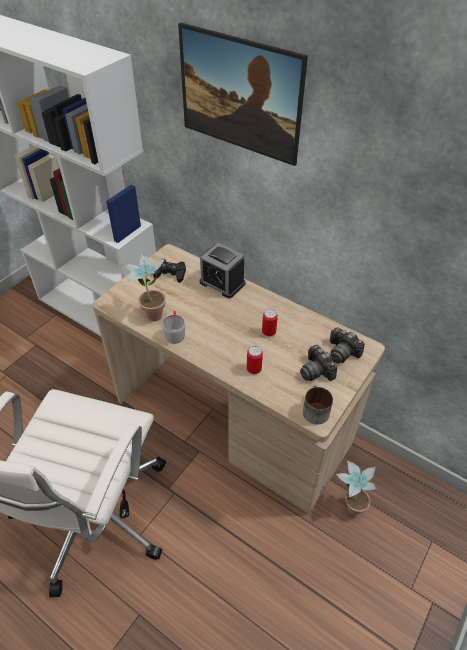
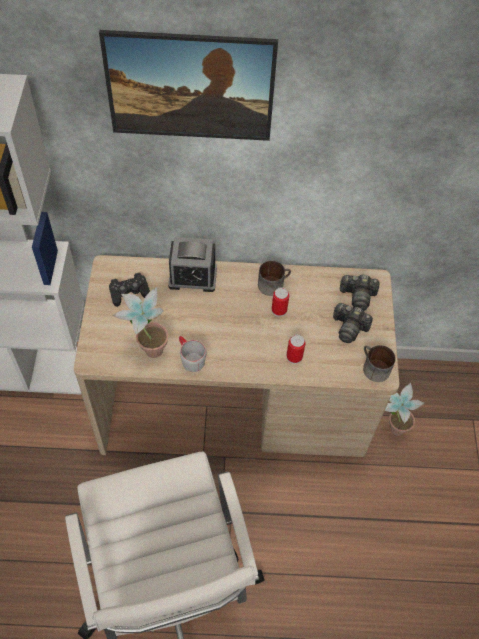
camera: 35 degrees left, 10 degrees up
(279, 313) = (273, 283): none -> mug

